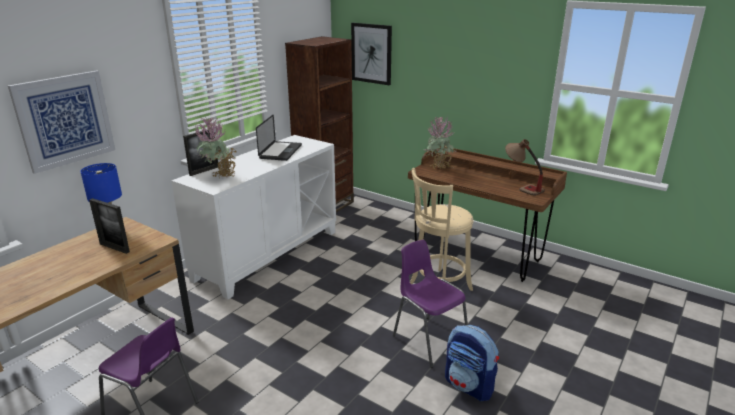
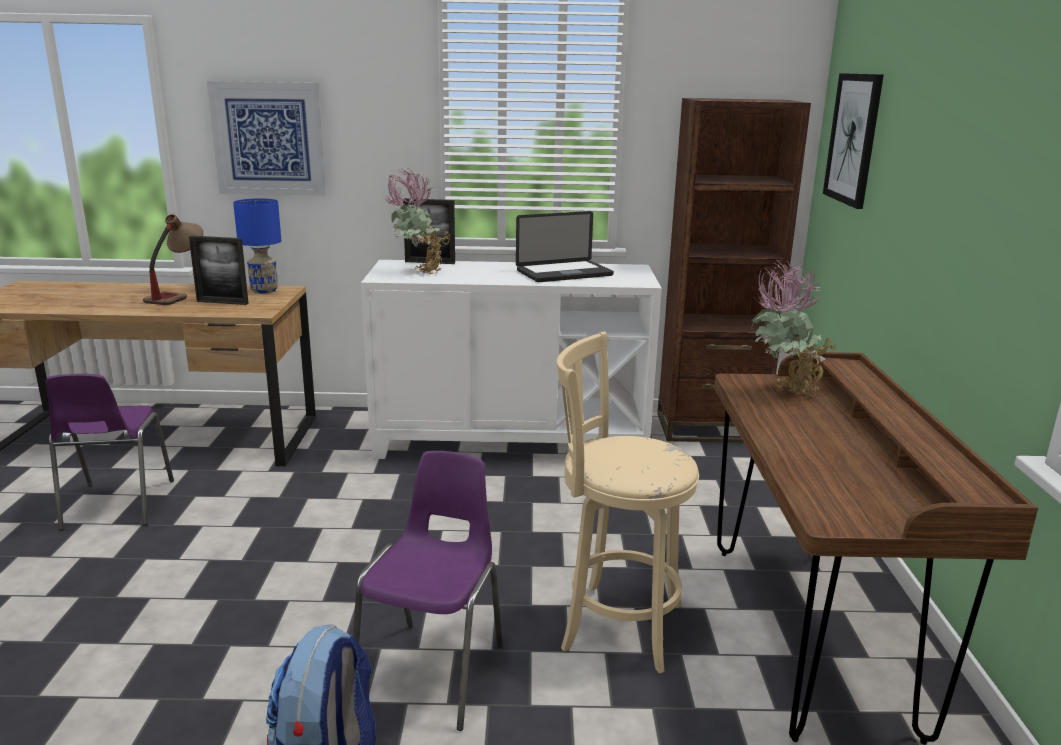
camera: 55 degrees right, 5 degrees down
(114, 248) = (222, 302): picture frame -> picture frame turned 75 degrees counterclockwise
(521, 187) = (868, 489): table lamp -> table lamp (178, 295)

